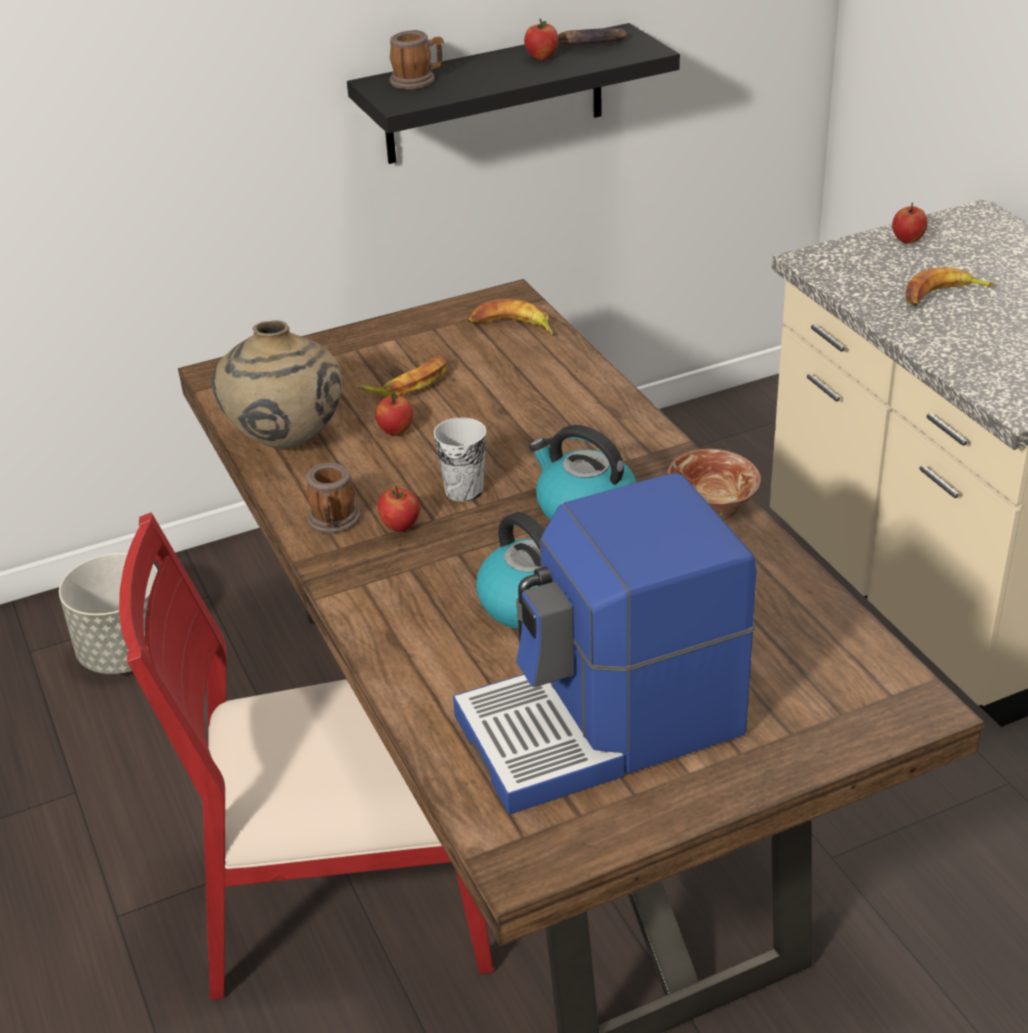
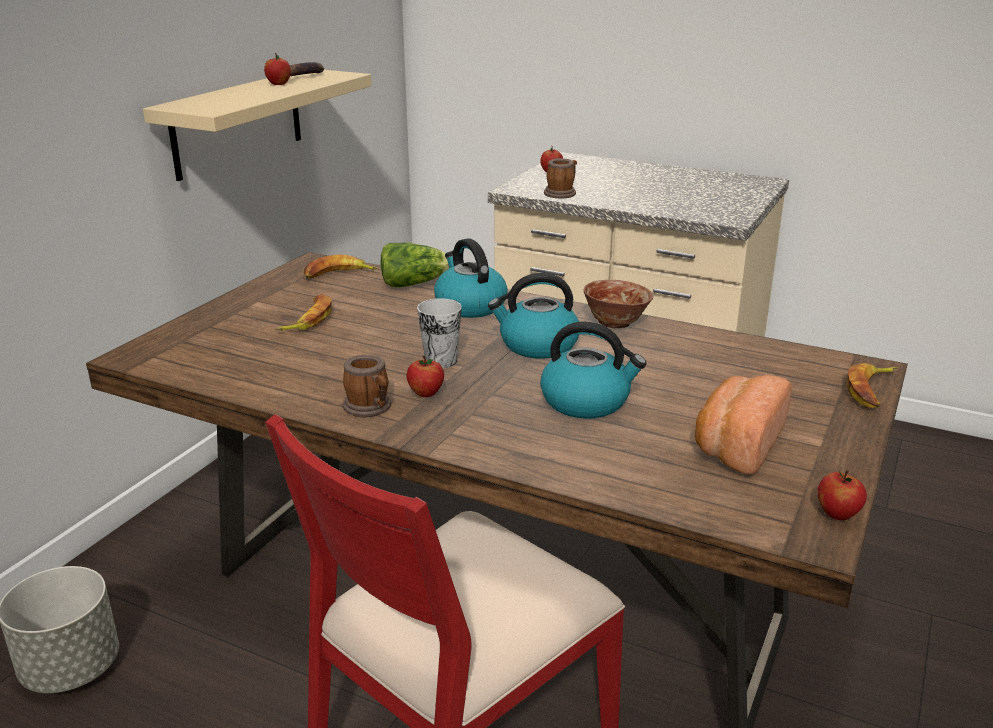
camera: 40 degrees left, 10 degrees down
(286, 443) = (258, 377): beige vase -> none
(396, 430) = (338, 346): apple -> apple (838, 514)
(417, 80) = (204, 101): mug -> mug (562, 193)
(494, 95) = (238, 123): black shelf -> beige shelf
(572, 369) = (415, 284): none -> lettuce
(587, 424) = (469, 306): none -> kettle
(604, 727) = (736, 445): coffee machine -> bread
(944, 296) = (611, 188): banana -> banana (872, 391)

